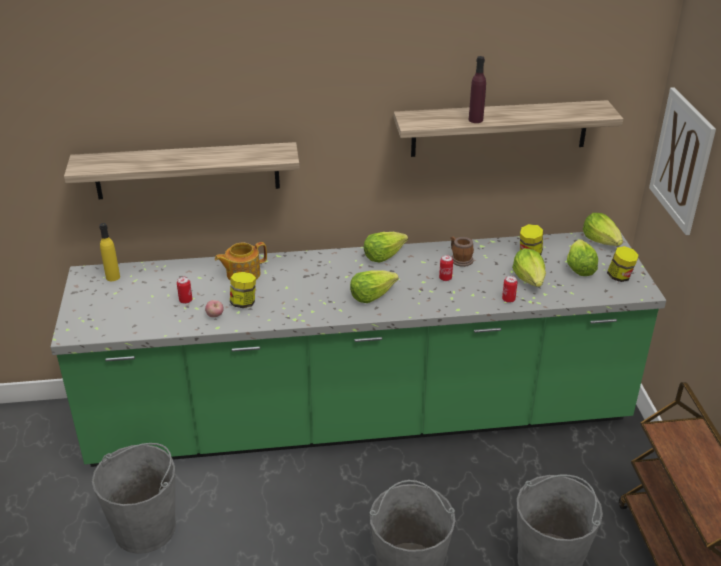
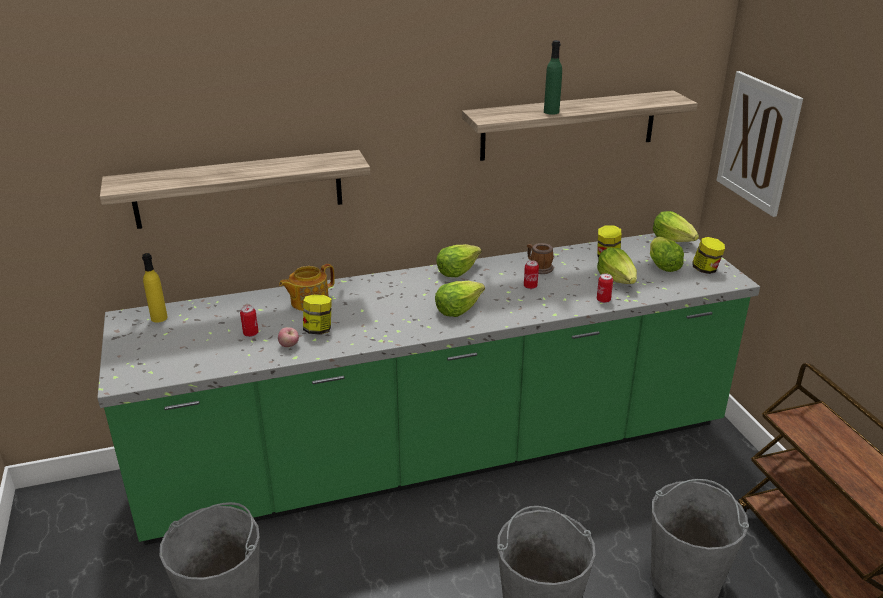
camera: 10 degrees left, 5 degrees down
(475, 120) = (551, 112): purple bottle -> green bottle

